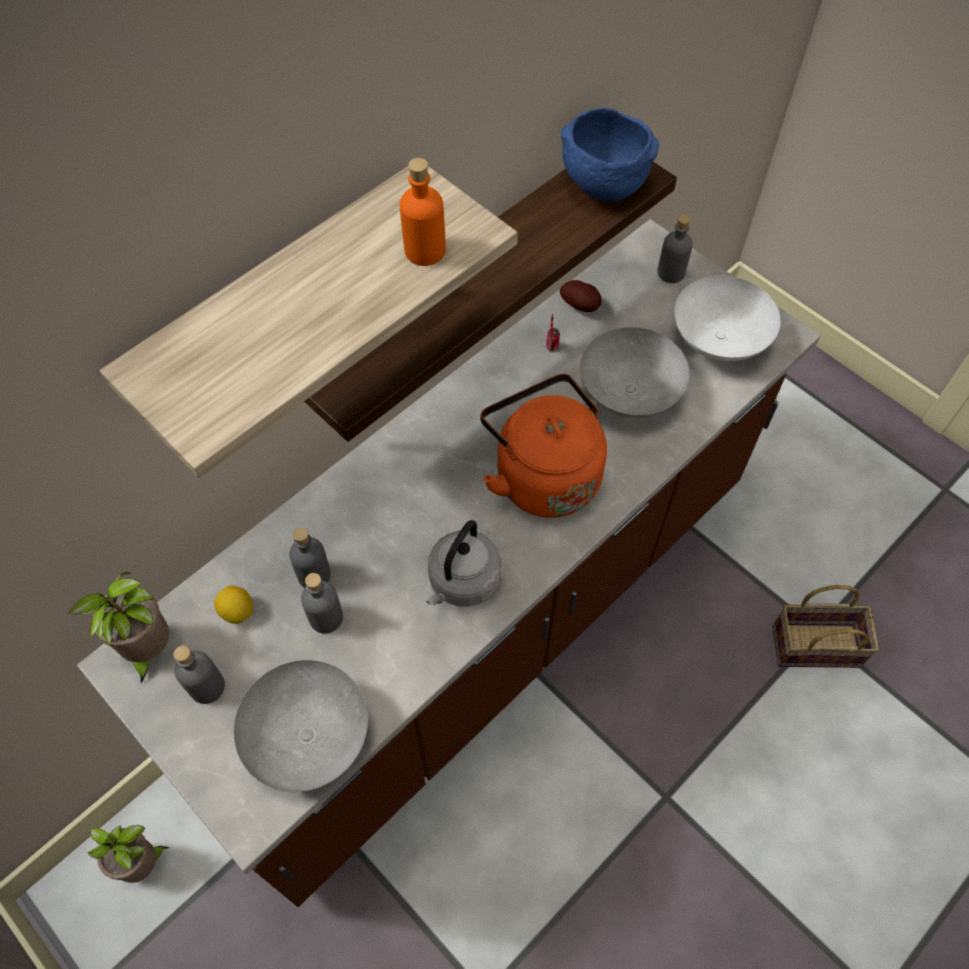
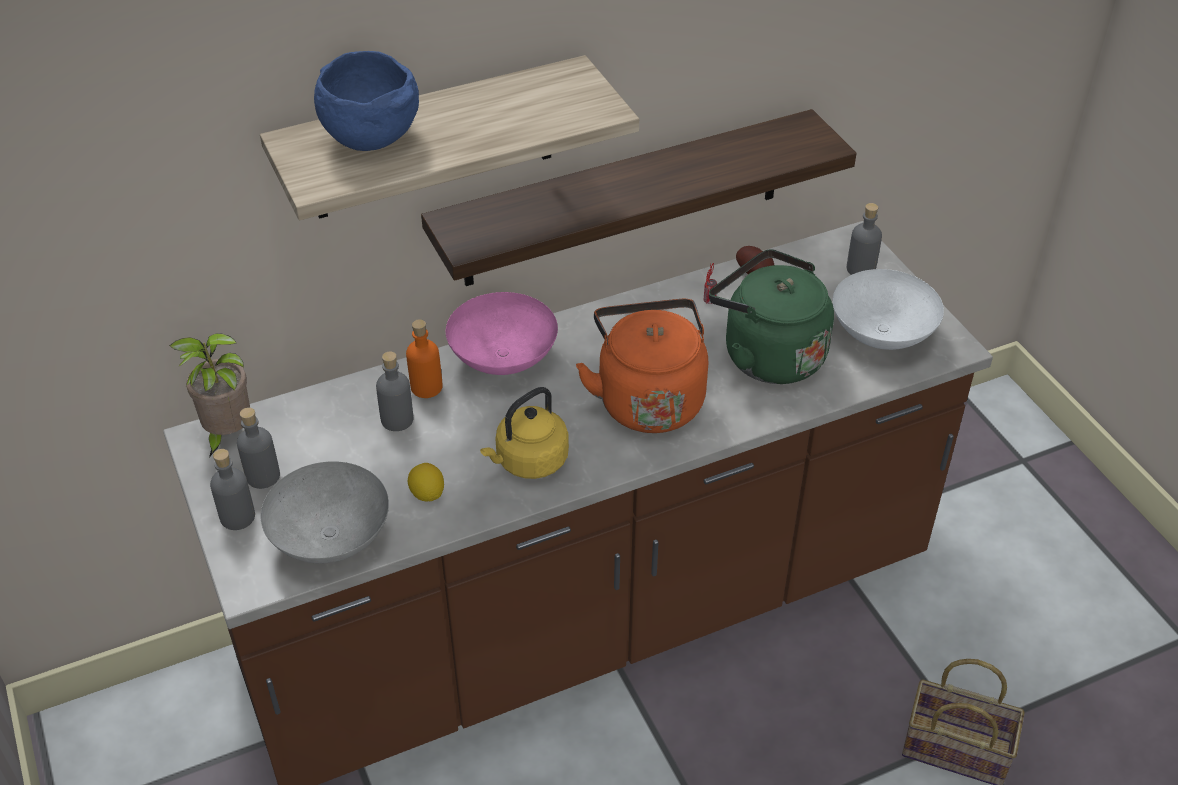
camera: 20 degrees right, 15 degrees down
(144, 862) = (157, 723): potted plant -> none
(237, 611) = (317, 428): lemon -> lemon (427, 494)
(326, 618) = (391, 454): grey bottle -> grey bottle (237, 517)
(388, 473) = (503, 360): none -> pink bowl
(425, 251) = (554, 114): orange bottle -> orange bottle (426, 387)
(462, 582) = (529, 462): grey kettle -> yellow kettle
(601, 185) = (779, 143): blue bowl -> blue bowl (368, 137)
(629, 392) = (767, 354): grey bowl -> green kettle

